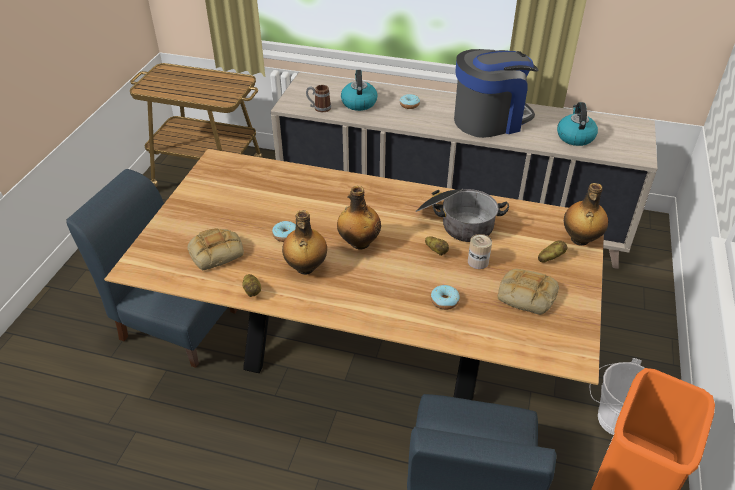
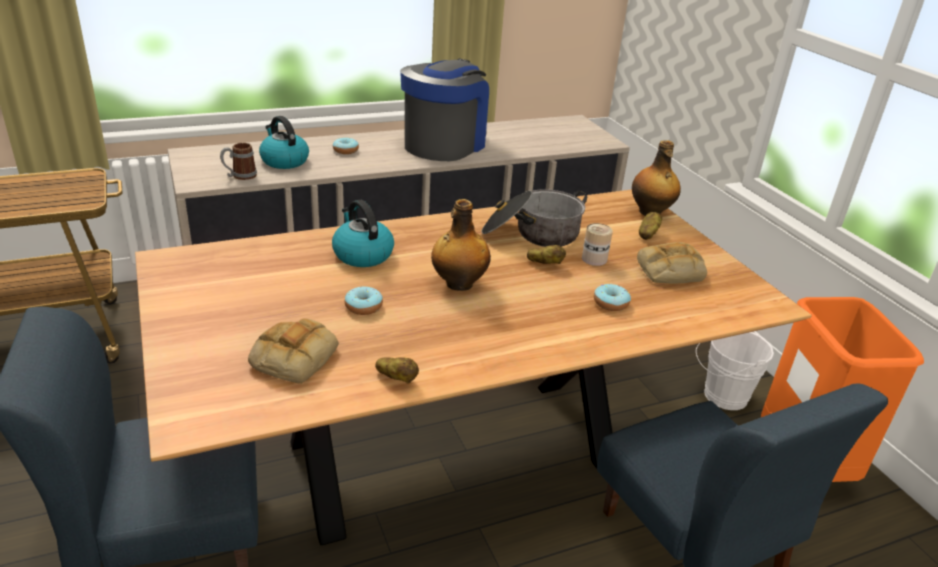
camera: 40 degrees left, 10 degrees down
(305, 268) = (430, 330): bottle -> none
(575, 137) = (537, 140): kettle -> kettle (362, 254)

